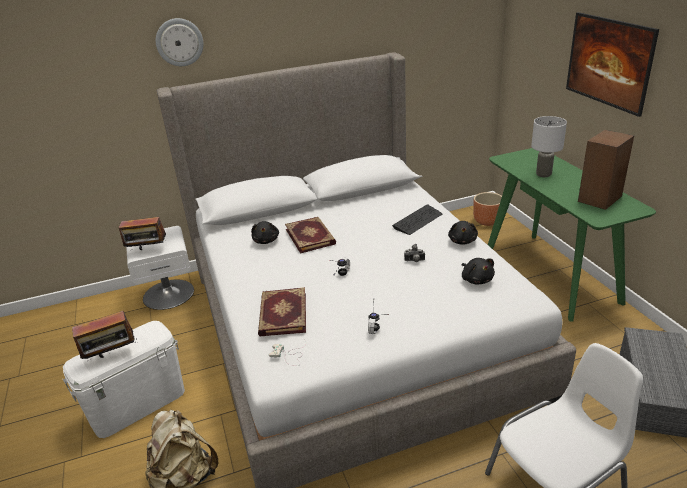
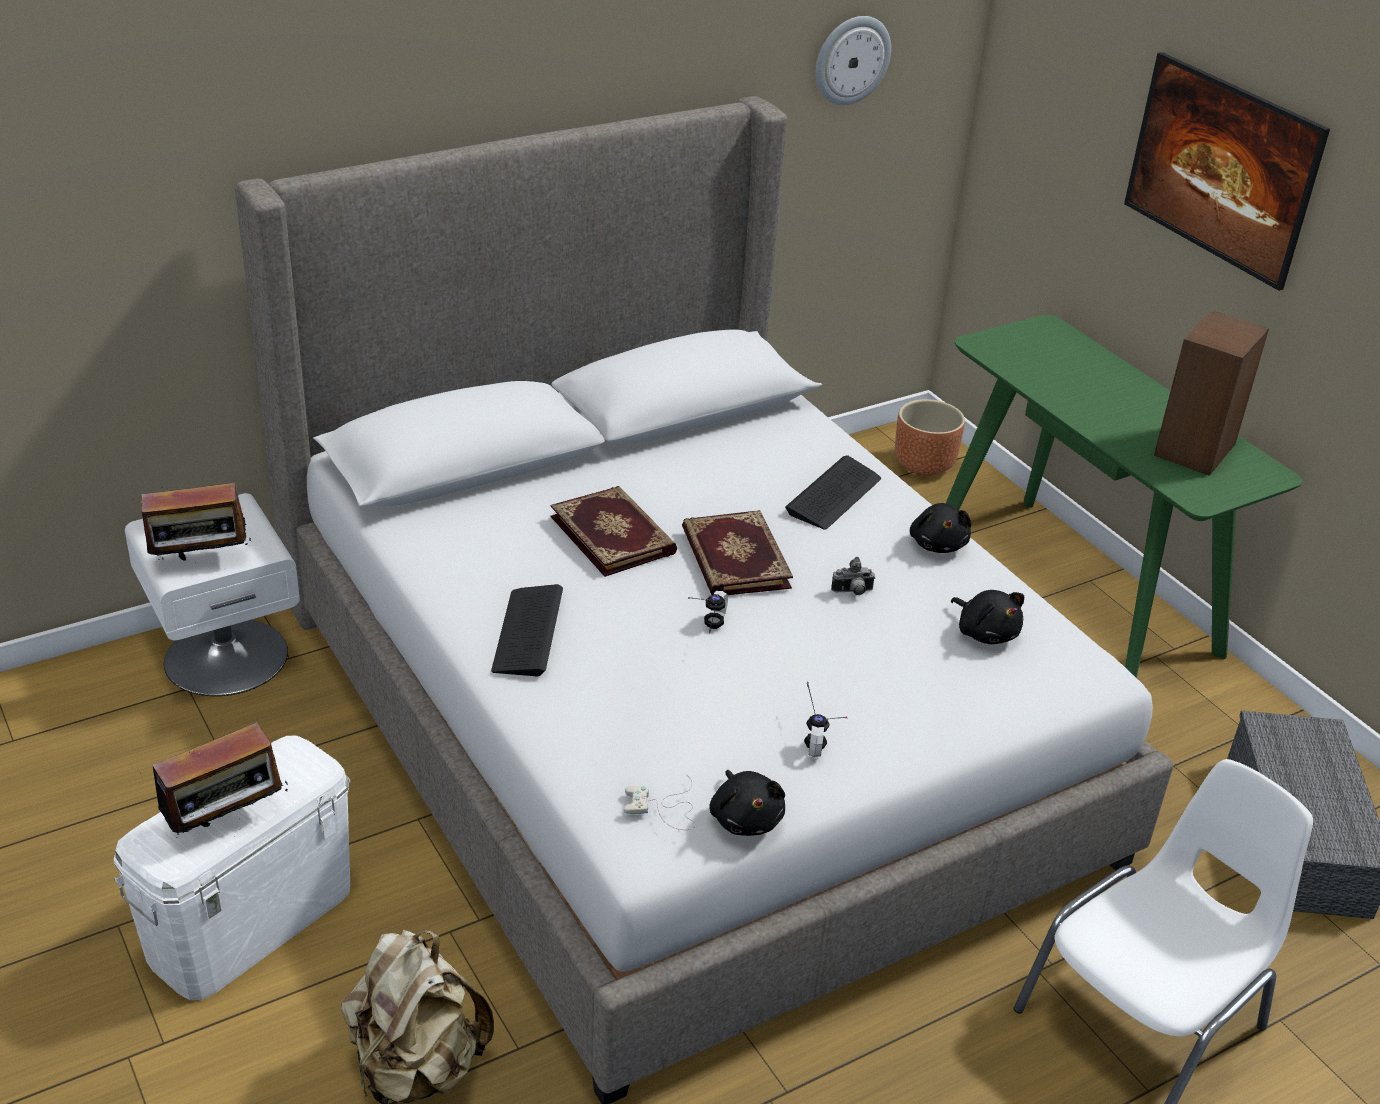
camera: 15 degrees left, 5 degrees up
(179, 42) = (293, 74): wall clock -> wall clock (851, 60)
(257, 276) = (528, 632): none -> keyboard
(266, 240) = (515, 544): black plush toy -> black plush toy (745, 818)
(282, 314) = (618, 720): book -> book (733, 559)
(544, 175) = (1077, 388): white table lamp -> none

